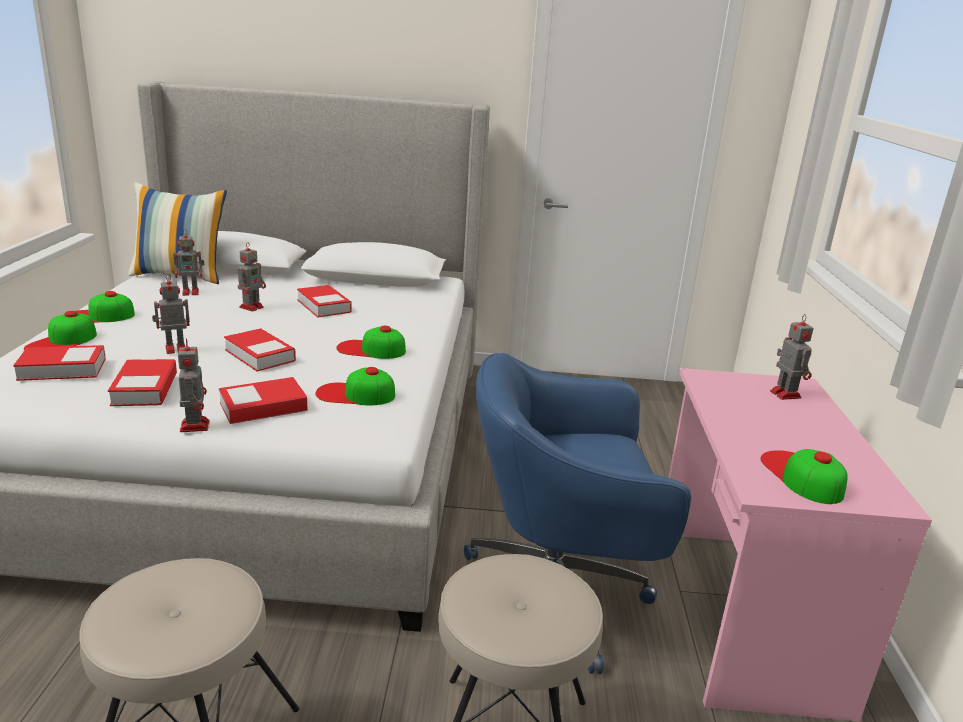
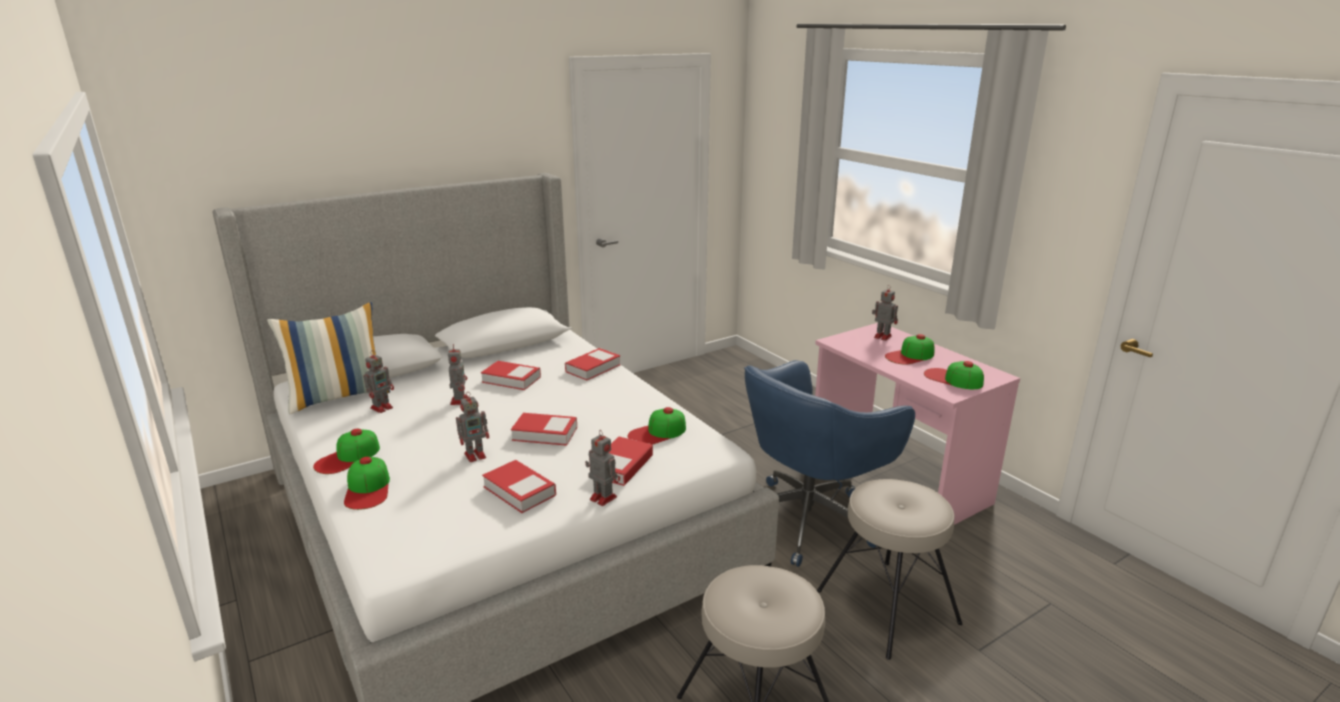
camera: 35 degrees left, 0 degrees up
(62, 369) = (427, 506): book -> book (593, 368)
(174, 349) = (476, 455): toy robot -> toy robot turned 150 degrees counterclockwise
(371, 349) = (608, 399): cap -> cap (910, 356)

